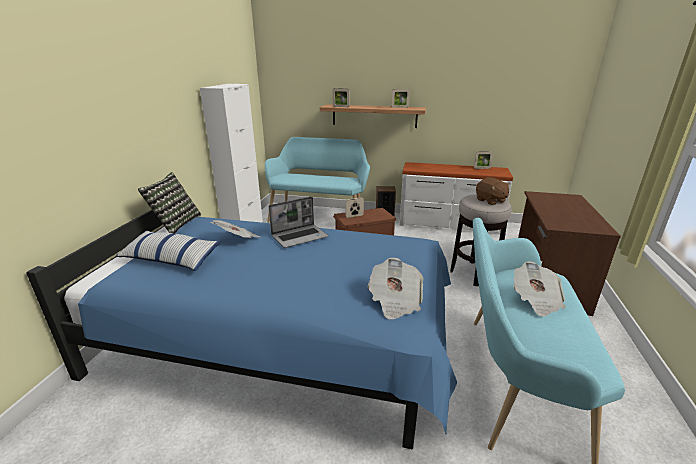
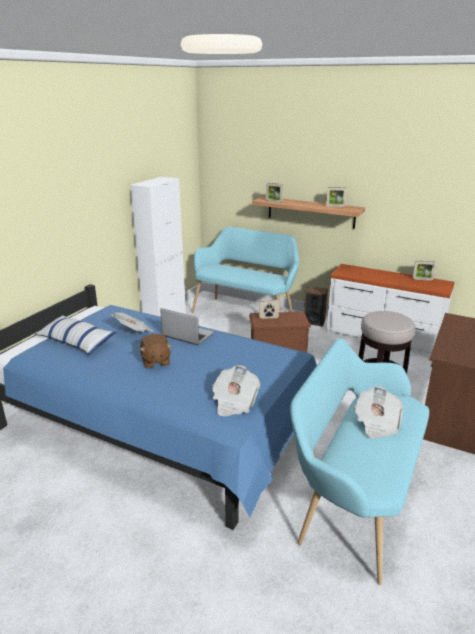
camera: 15 degrees right, 0 degrees up
(175, 224) = (90, 310): pillow -> none
(300, 237) = (187, 335): laptop -> laptop turned 135 degrees counterclockwise
(490, 201) = (393, 320): brown plush toy -> brown plush toy (155, 361)

